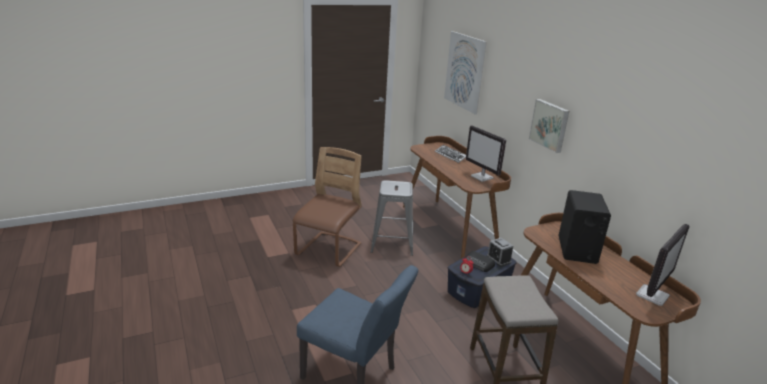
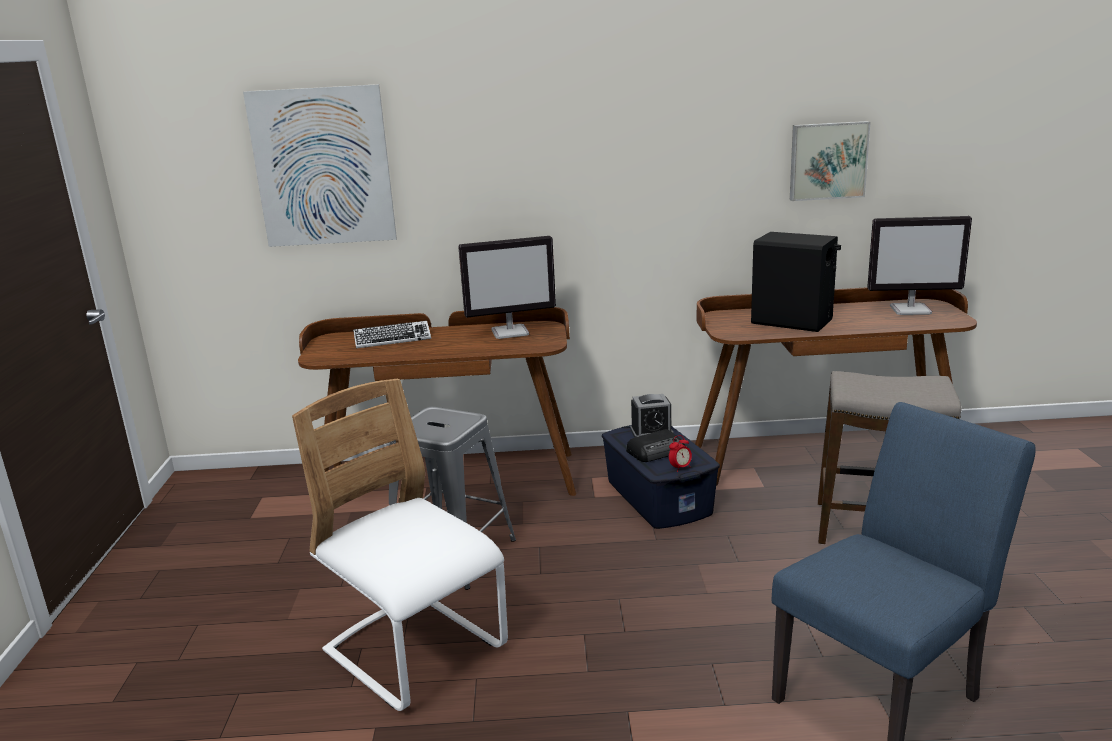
camera: 65 degrees left, 5 degrees down
(328, 250) = (416, 652): brown chair -> white chair
(550, 125) = (607, 181): picture -> picture (827, 160)
(652, 295) = (911, 310): monitor -> monitor turned 120 degrees clockwise

